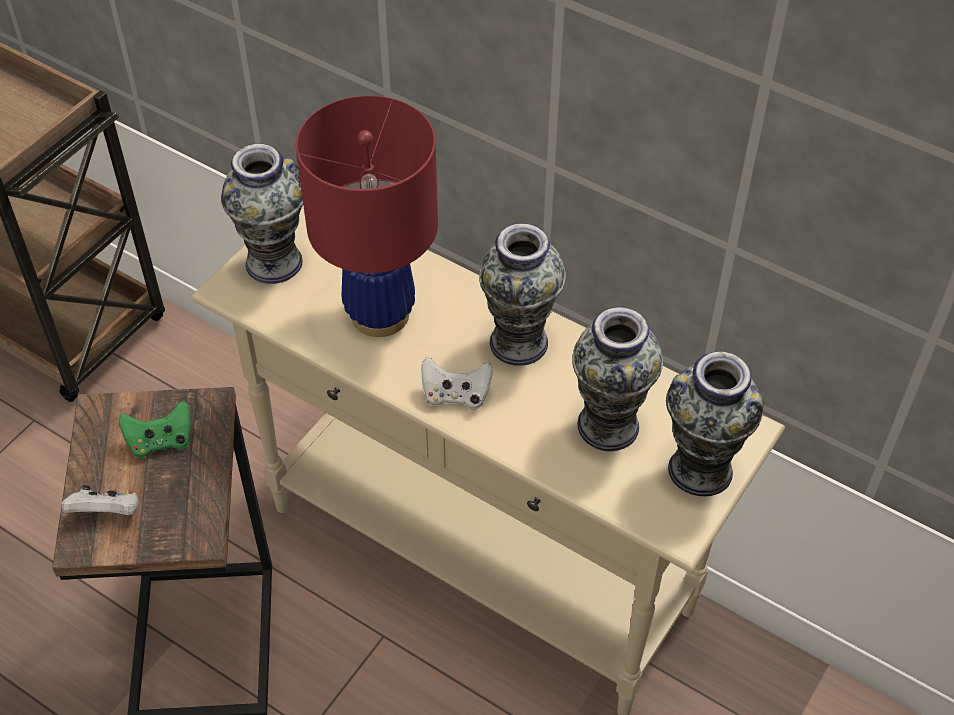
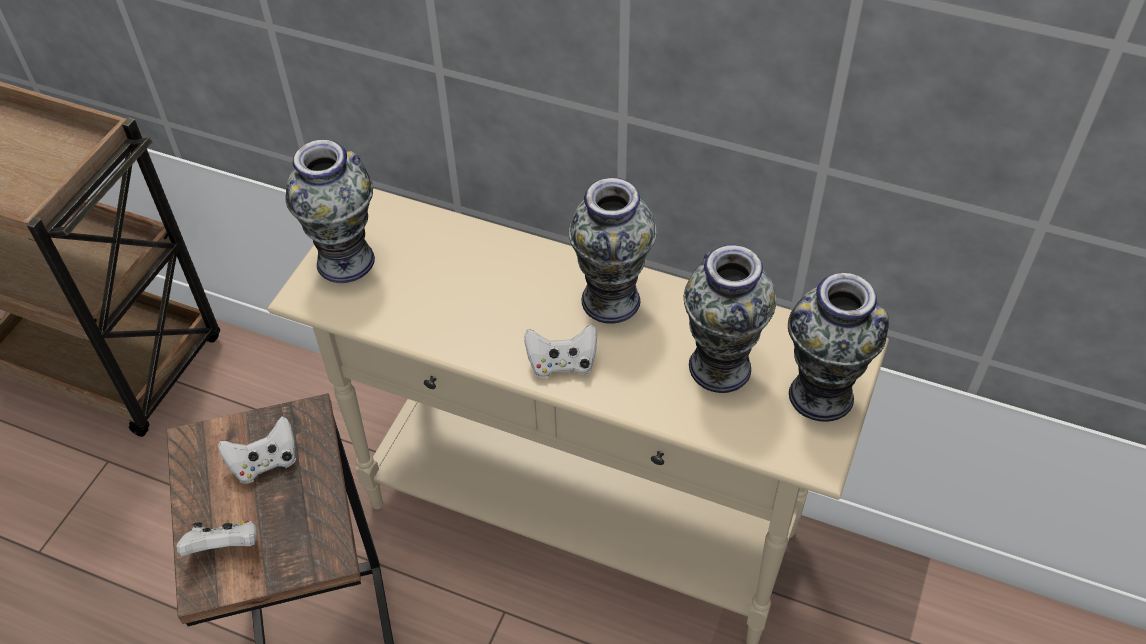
camera: 10 degrees left, 0 degrees up
(161, 441) = (265, 462): green game controller -> white game controller
(380, 315) = (465, 296): red table lamp -> none

